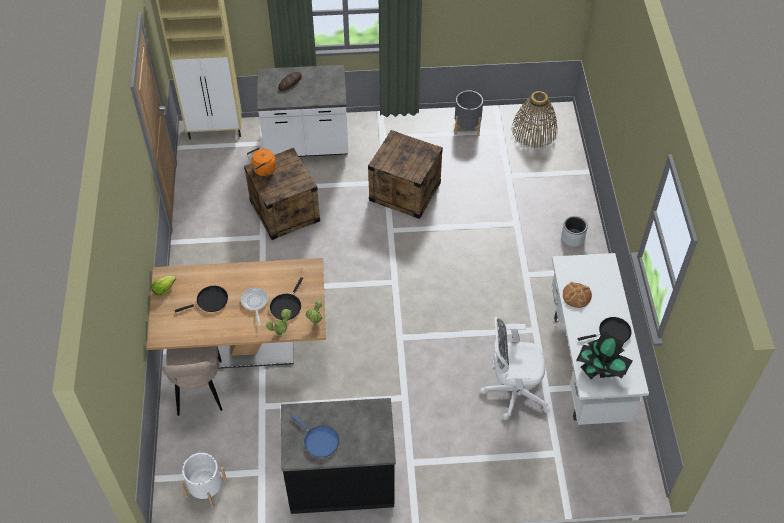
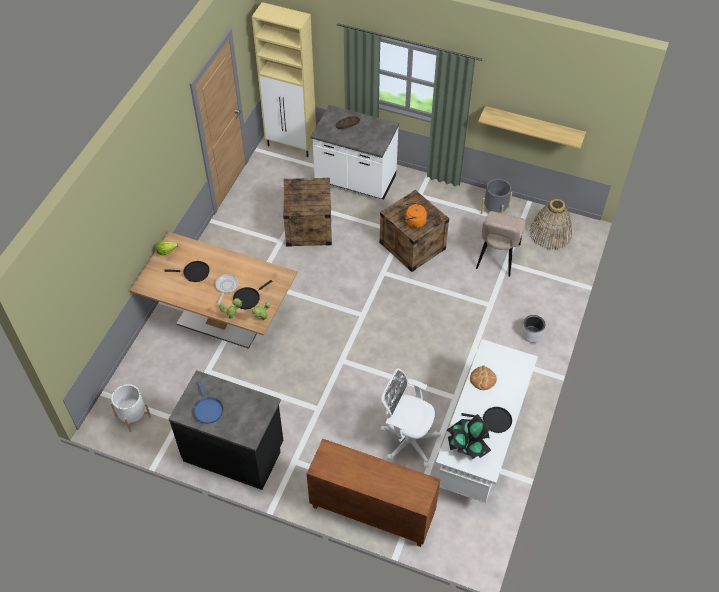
camera: 25 degrees right, 0 degrees up
(199, 391) = (168, 341): beige chair -> beige chair (497, 258)
(263, 170) = (296, 187): orange kettle -> orange kettle (414, 222)
(492, 22) = (533, 126): none -> shelf
(519, 480) = (371, 512): none -> brown cabinet

